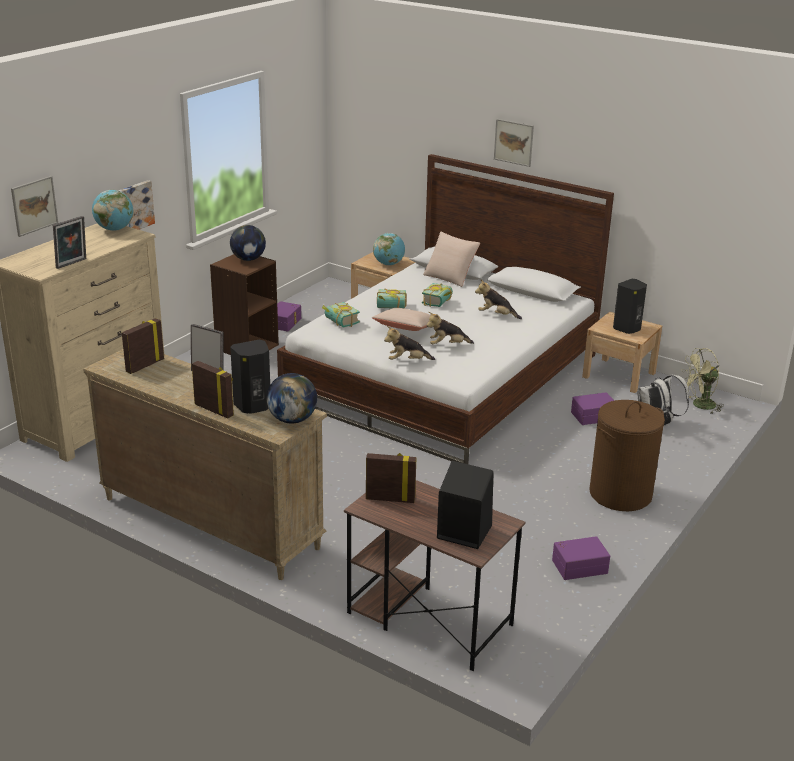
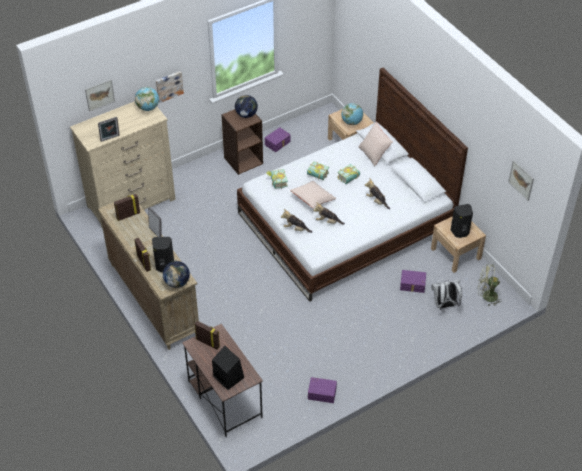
camera: 25 degrees right, 20 degrees up
(513, 142) = (423, 86): picture -> picture (521, 180)
(620, 494) = (381, 351): brown laundry basket -> none

